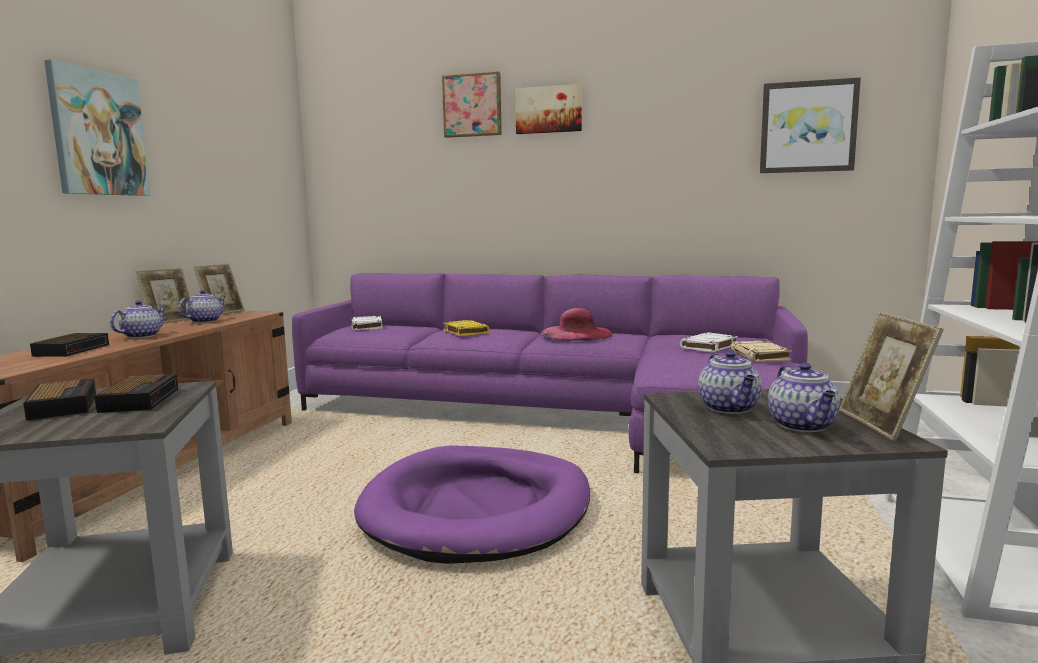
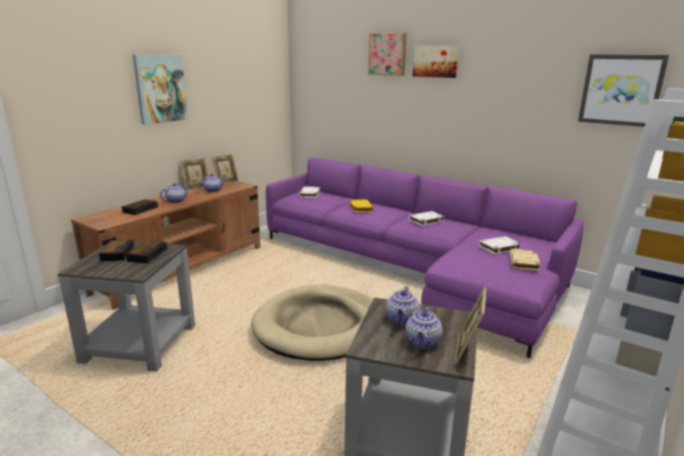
camera: 20 degrees right, 10 degrees up
(478, 509) = (320, 326): purple dog bed -> beige dog bed
(576, 333) = (425, 220): pink hat -> white book

